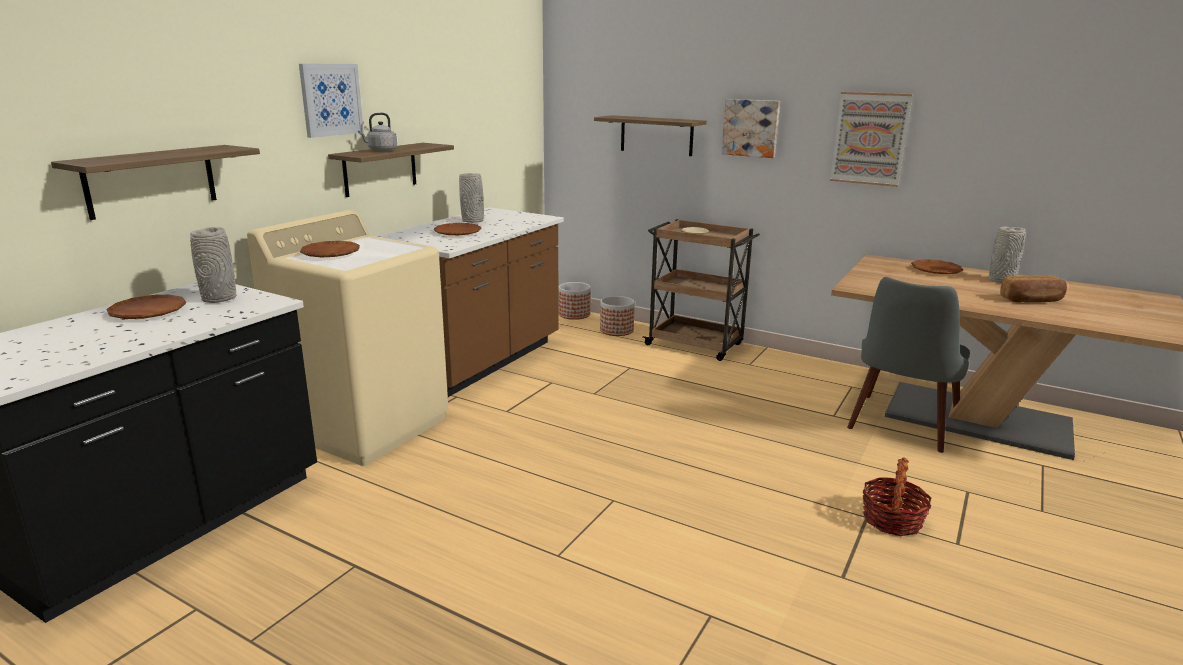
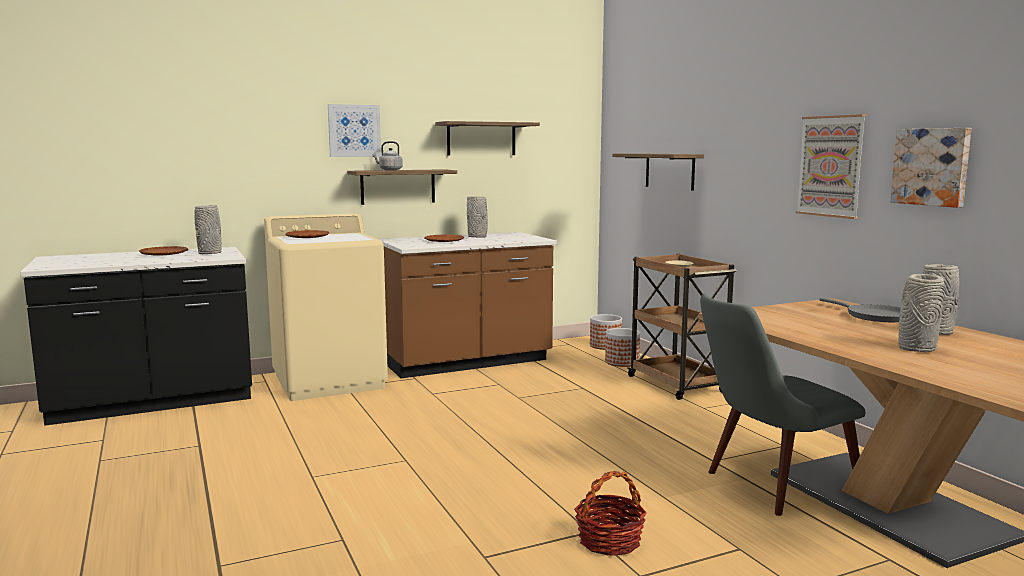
camera: 35 degrees right, 10 degrees down
(151, 181) = (202, 175): shelf -> shelf (481, 139)
(751, 128) = (736, 160): picture -> picture (932, 167)
(936, 270) = (874, 316): brown plate -> grey frying pan
(1031, 300) = (916, 348): bread -> grey vase

